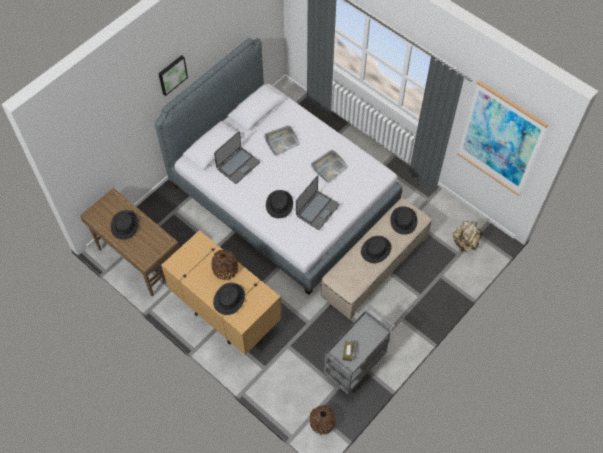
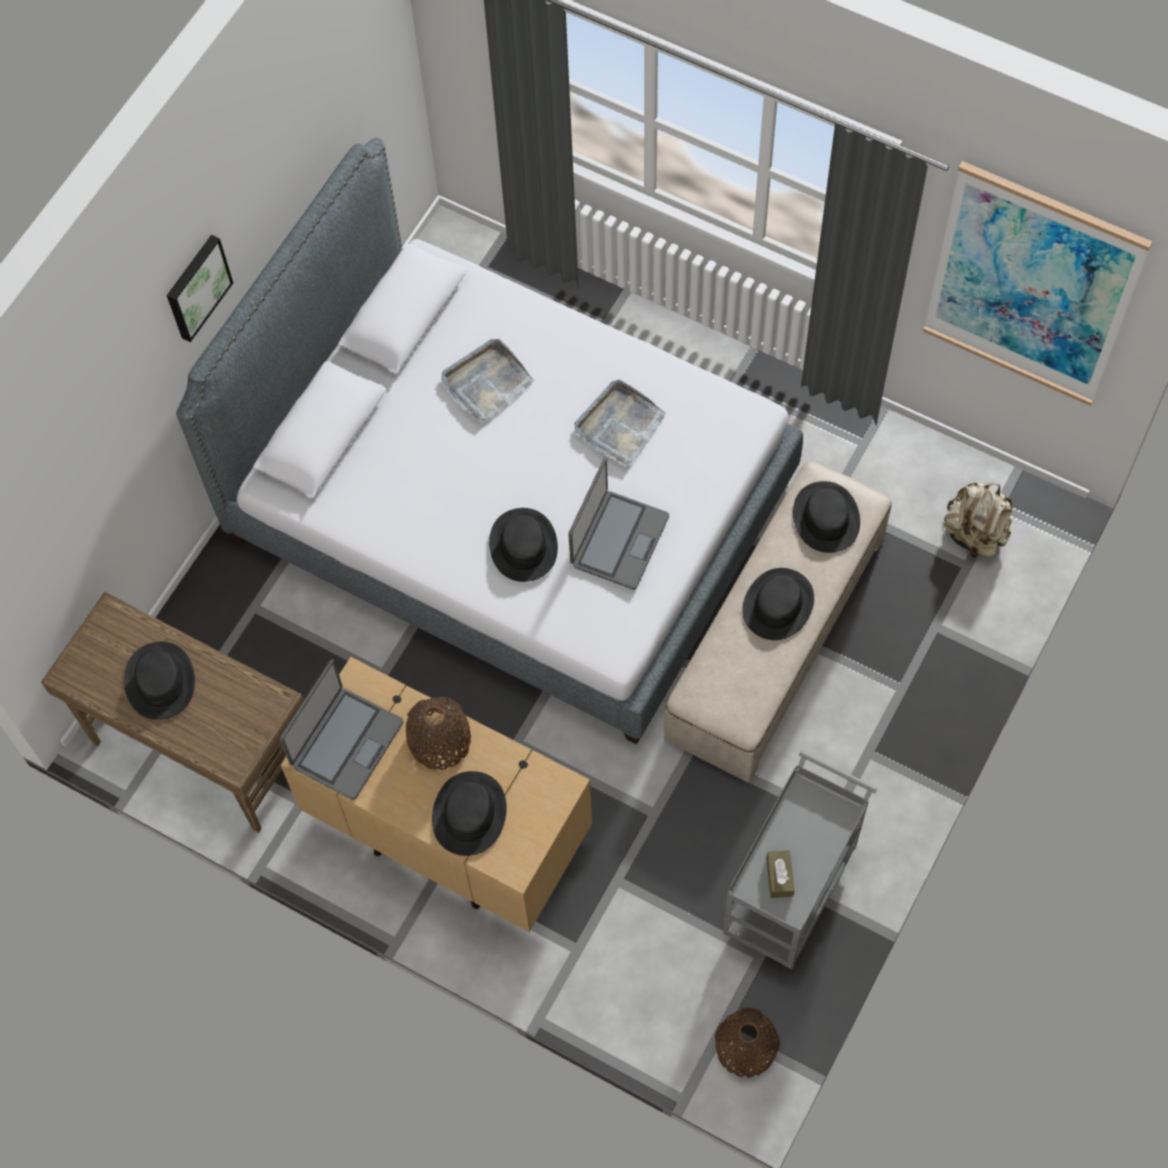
camera: 10 degrees left, 5 degrees up
(238, 165) = (396, 467): laptop -> laptop (346, 743)

